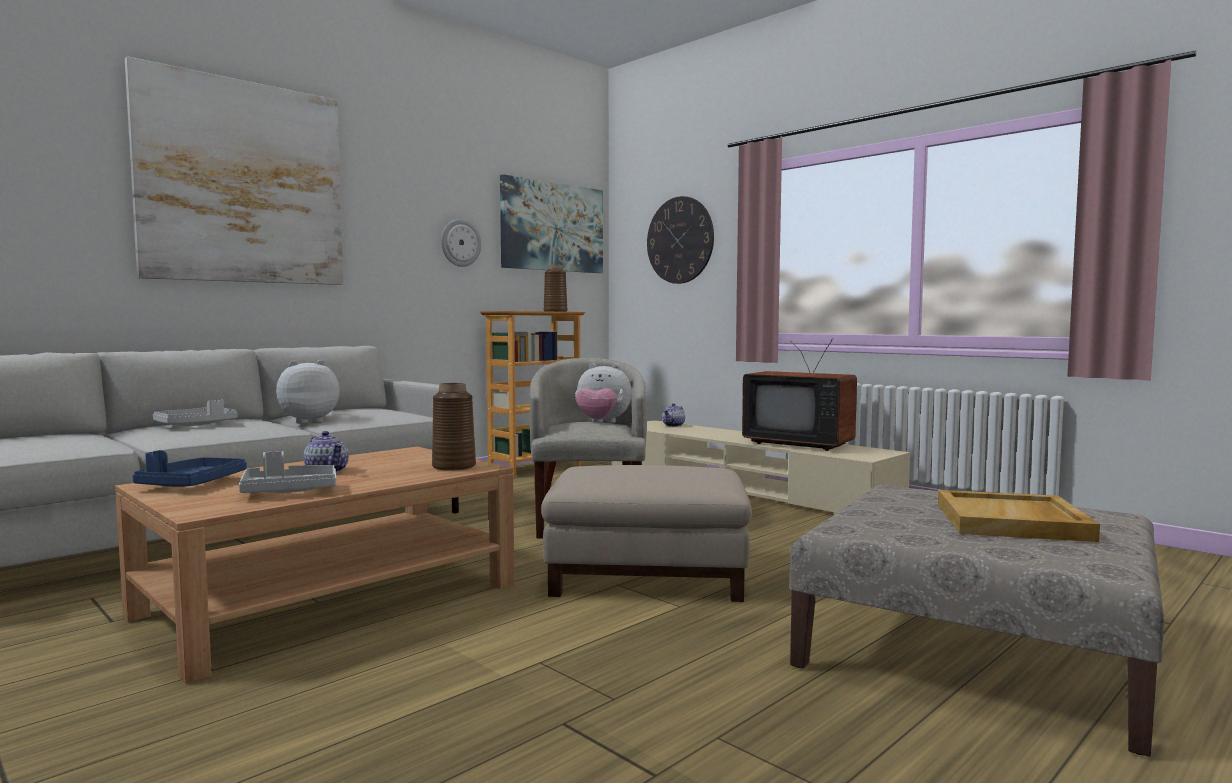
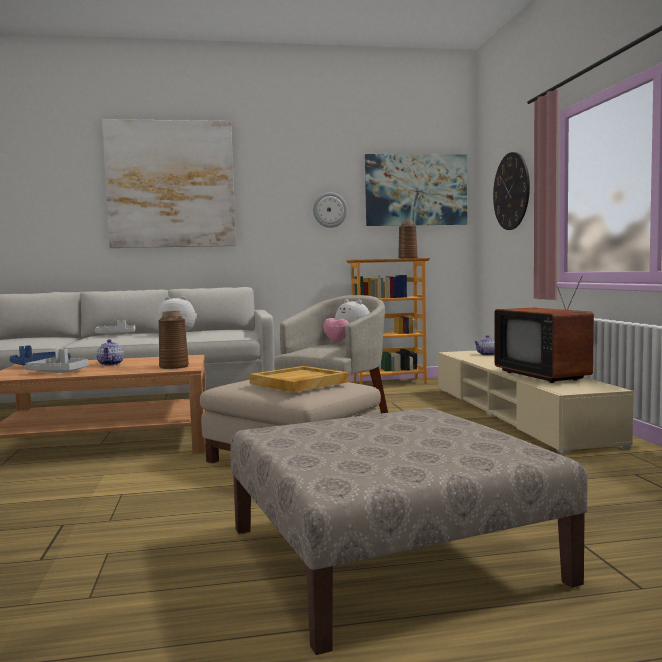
camera: 35 degrees right, 0 degrees up
(1012, 522) = (401, 443): beige tray -> beige tray (299, 383)

